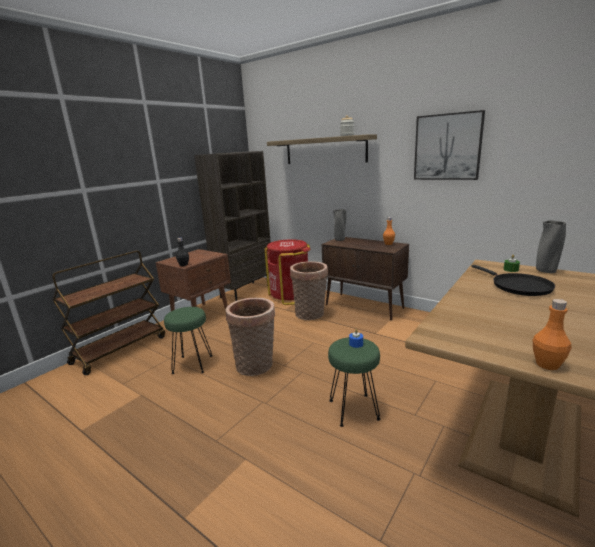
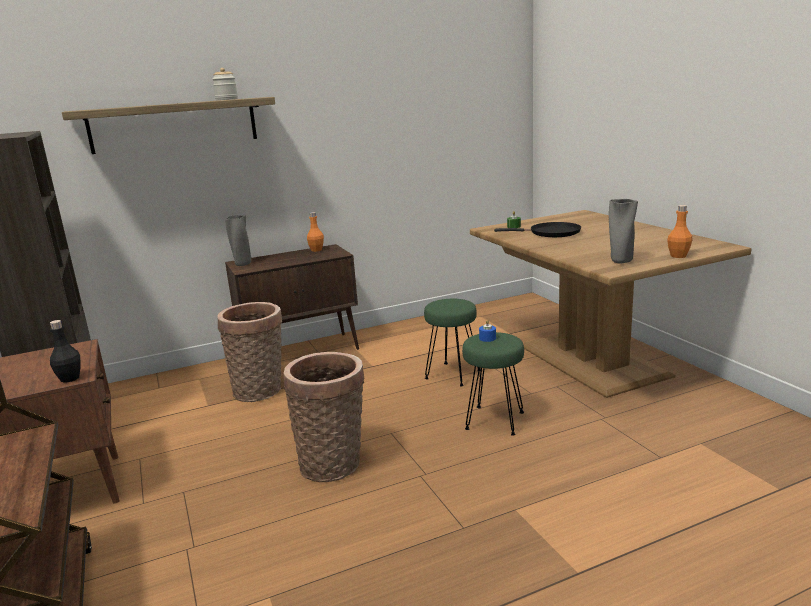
camera: 60 degrees left, 0 degrees up
(193, 364) = (246, 523): green stool -> green stool (452, 374)
(290, 296) = (173, 390): red trash can -> none
(447, 147) = (363, 112): picture -> none
(546, 271) = (532, 221): grey vase -> grey vase (620, 262)

